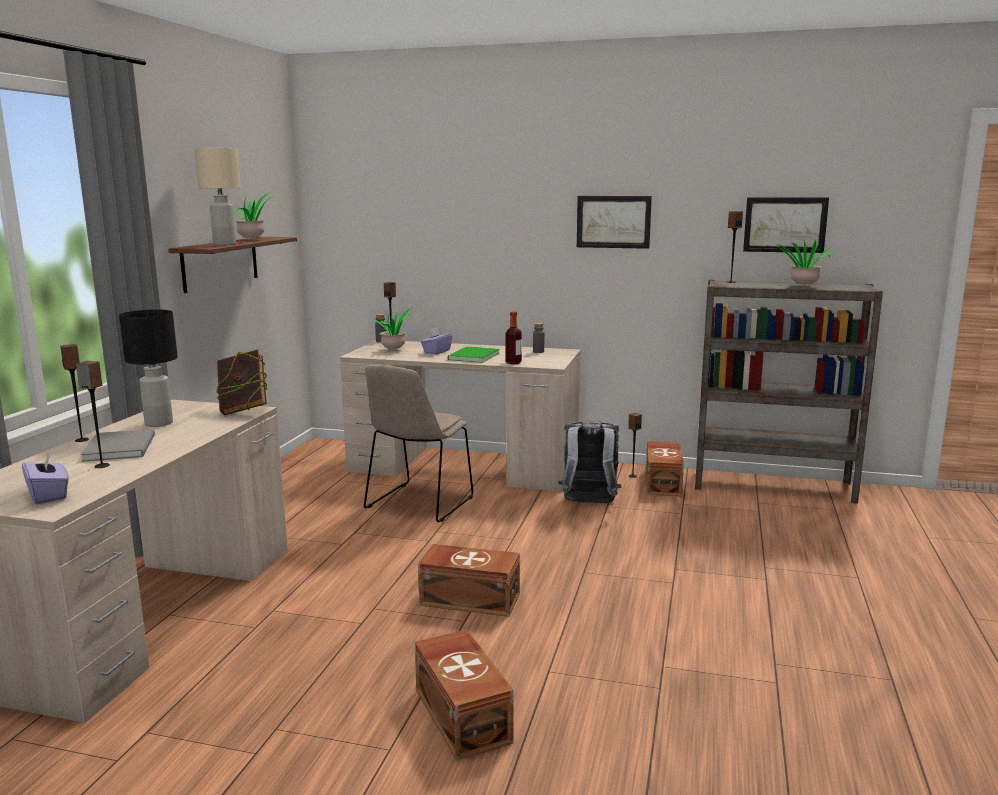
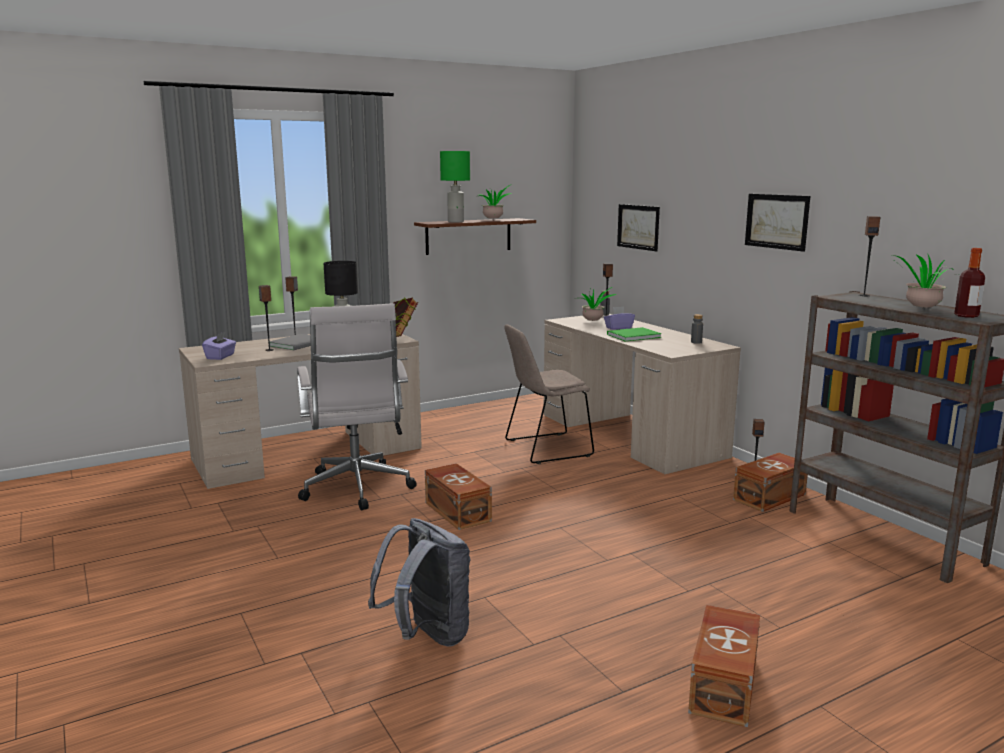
camera: 45 degrees right, 0 degrees up
(224, 244) = (455, 222): beige table lamp -> green table lamp
(312, 626) = (357, 490): none -> white office chair
(463, 714) = (335, 561): brown storage box -> brown storage box (725, 685)
(513, 362) = (648, 346): bottle -> bottle (966, 316)
(589, 504) = (666, 489): grey backpack -> grey backpack (427, 636)
(785, 224) = (938, 235): picture -> picture (638, 227)

